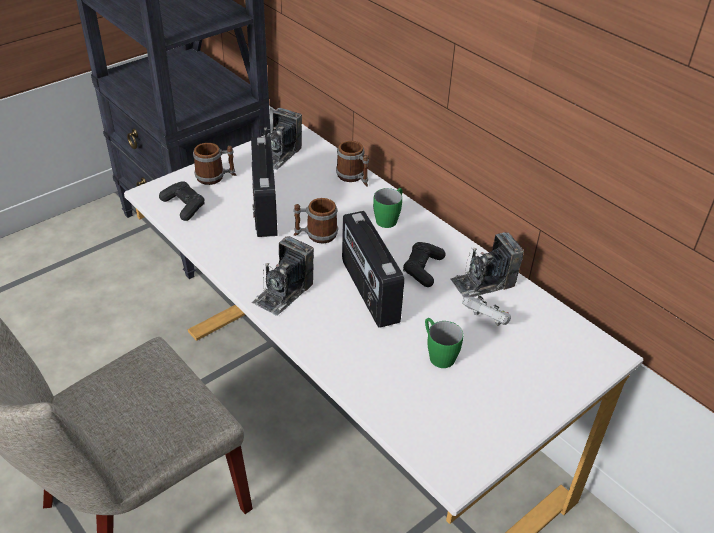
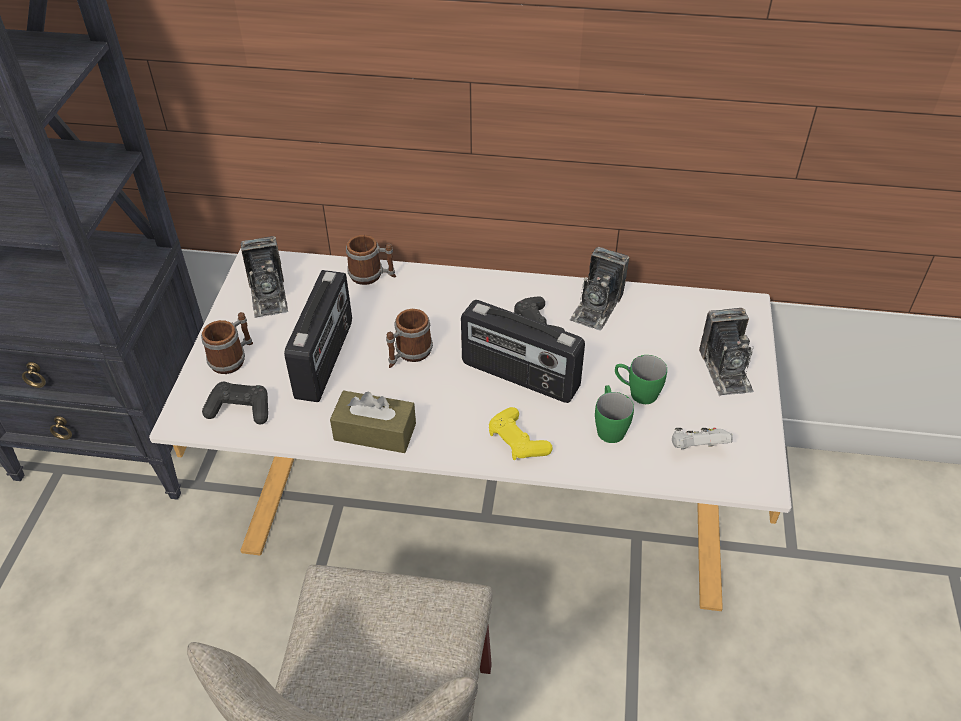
camera: 40 degrees left, 5 degrees up
(238, 265) = (375, 432): none -> brown tissue box
(264, 208) = (326, 359): radio -> radio turned 120 degrees counterclockwise
(283, 293) = (450, 429): camera -> camera (725, 369)
(314, 328) = (517, 441): none -> yellow game controller
(389, 218) = (453, 296): green mug -> green mug (609, 426)
(486, 320) = (637, 338): white game controller -> white game controller (696, 448)

